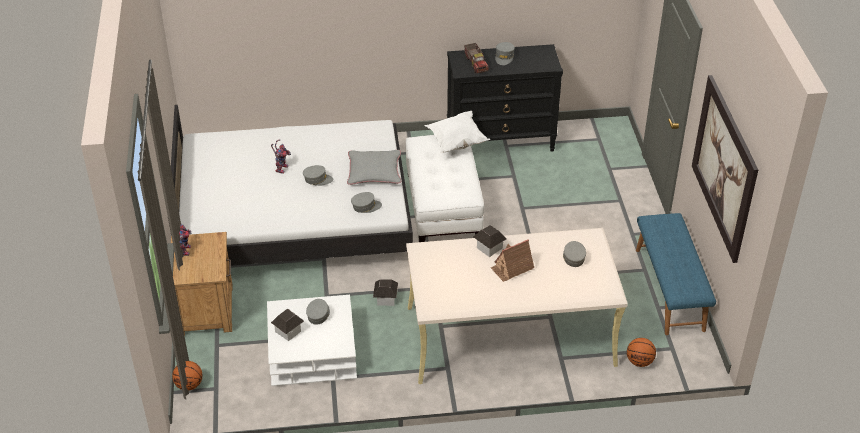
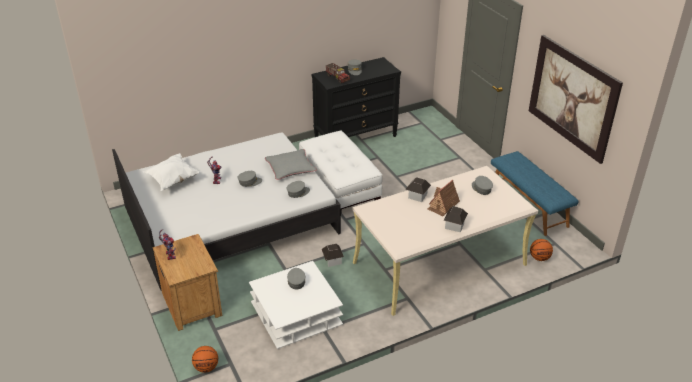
camera: 20 degrees left, 5 degrees down
(288, 331) = (278, 300): toy house -> toy house (454, 226)
(456, 143) = (338, 138): white pillow -> white pillow (173, 181)

